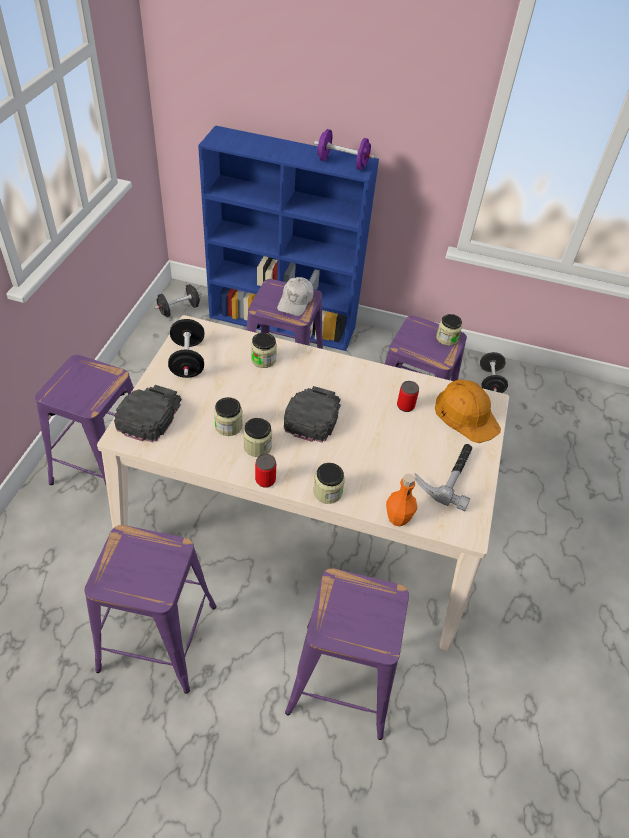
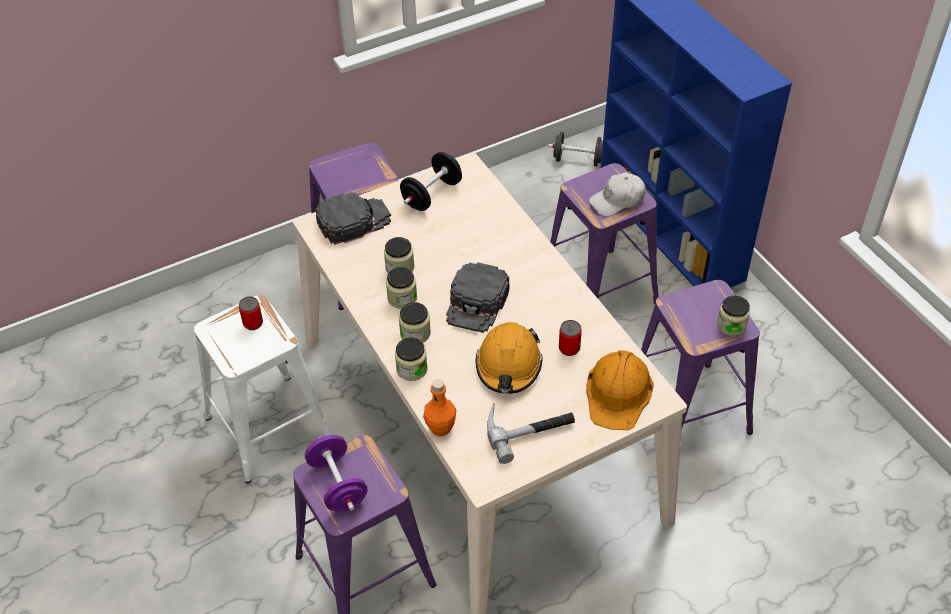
camera: 50 degrees right, 0 degrees up
(157, 638) = (267, 428): purple stool -> white stool
(263, 359) = (494, 231): jar -> jar (415, 333)
(265, 480) = (376, 327): can -> can (253, 323)
(313, 415) = (477, 303): black cap -> black cap turned 135 degrees clockwise
(342, 163) = (740, 71): purple dumbbell -> purple dumbbell (338, 484)
(385, 443) = (508, 365): none -> orange hard hat
(490, 382) = (839, 434): black dumbbell -> none

